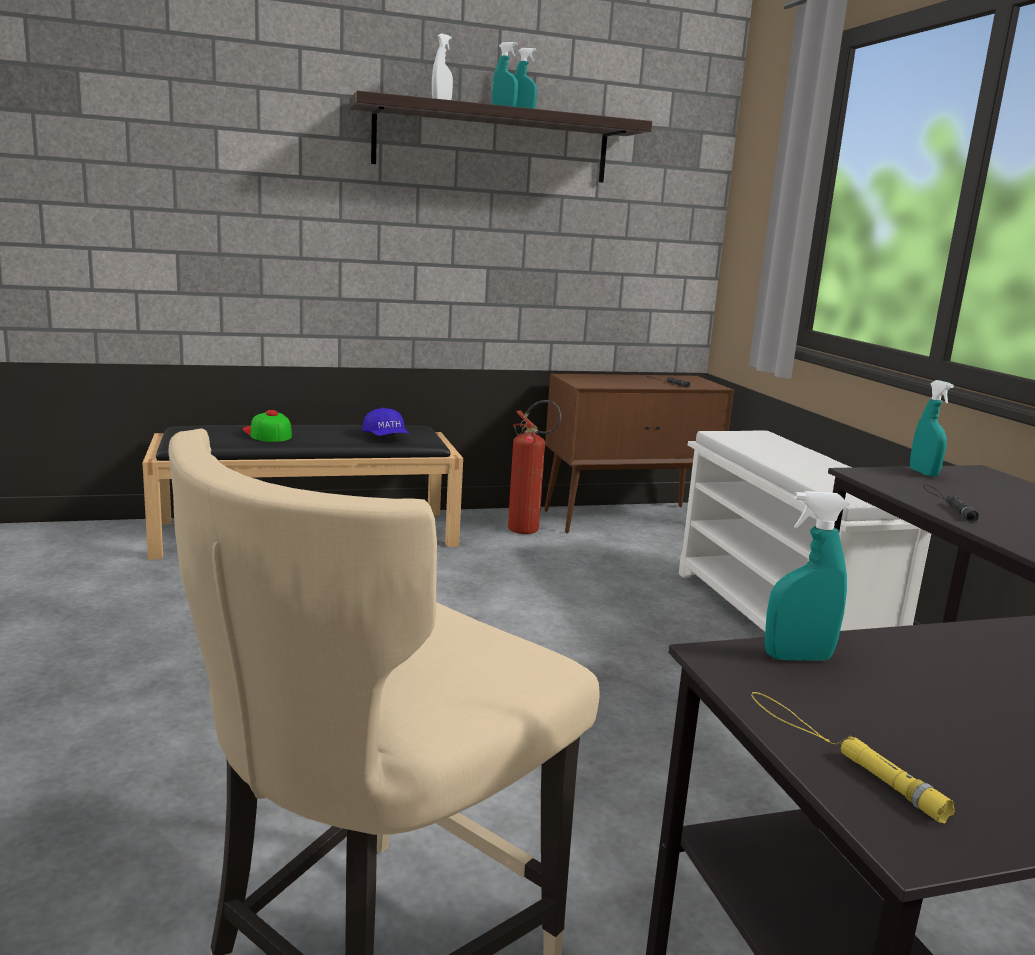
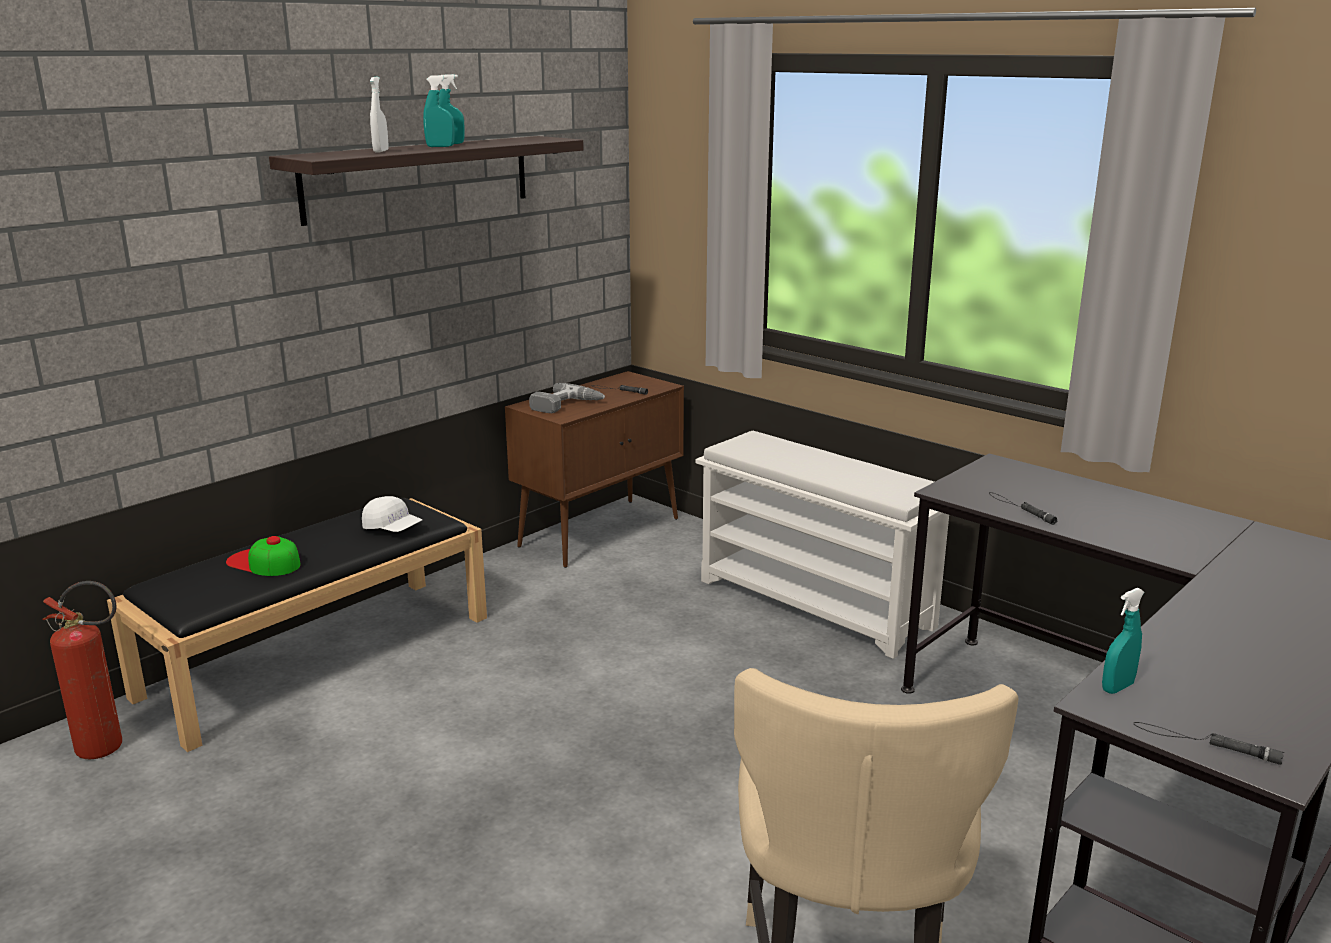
camera: 30 degrees left, 5 degrees up
(386, 437) = (392, 528): blue cap -> white cap
(529, 531) = (531, 577): fire extinguisher -> fire extinguisher (109, 749)
(602, 381) = (567, 406): none -> power drill
(838, 752) = (1205, 743): yellow flashlight -> black flashlight
(923, 473) = (971, 477): turquoise spray bottle -> none

